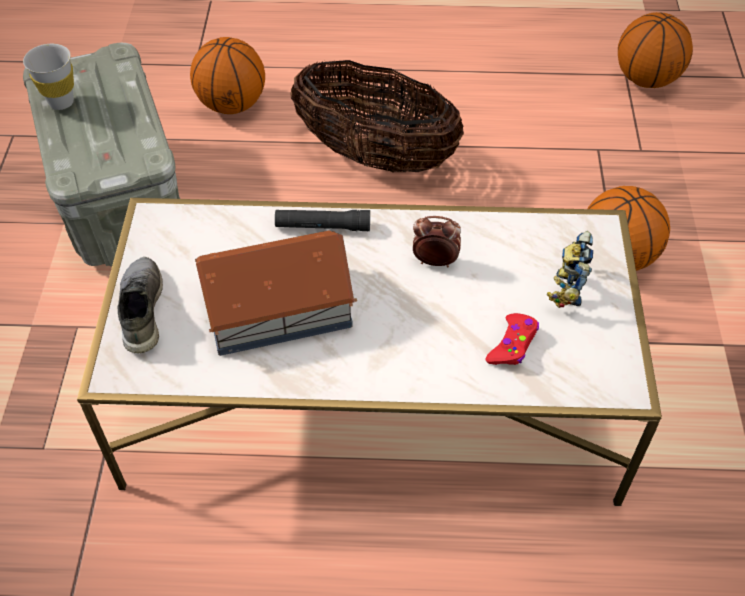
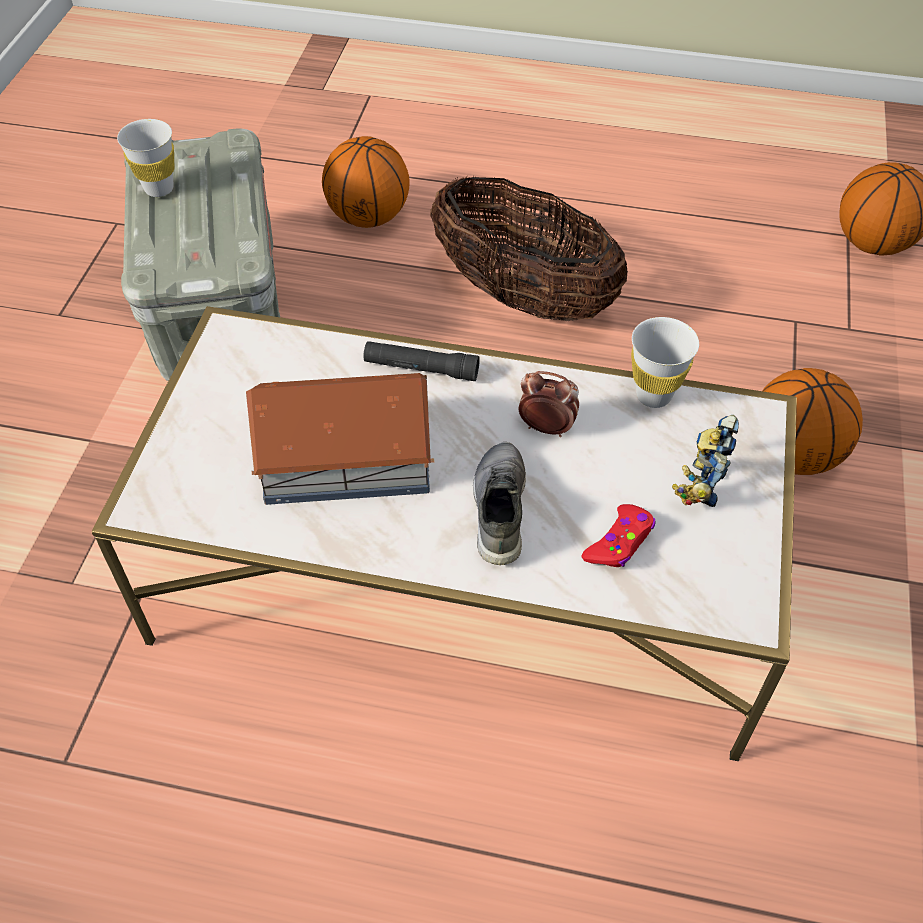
camera: 10 degrees right, 0 degrees up
(140, 310) = (187, 438): grey shoe -> grey shoe (497, 509)
(514, 224) = (653, 395): none -> white cup

